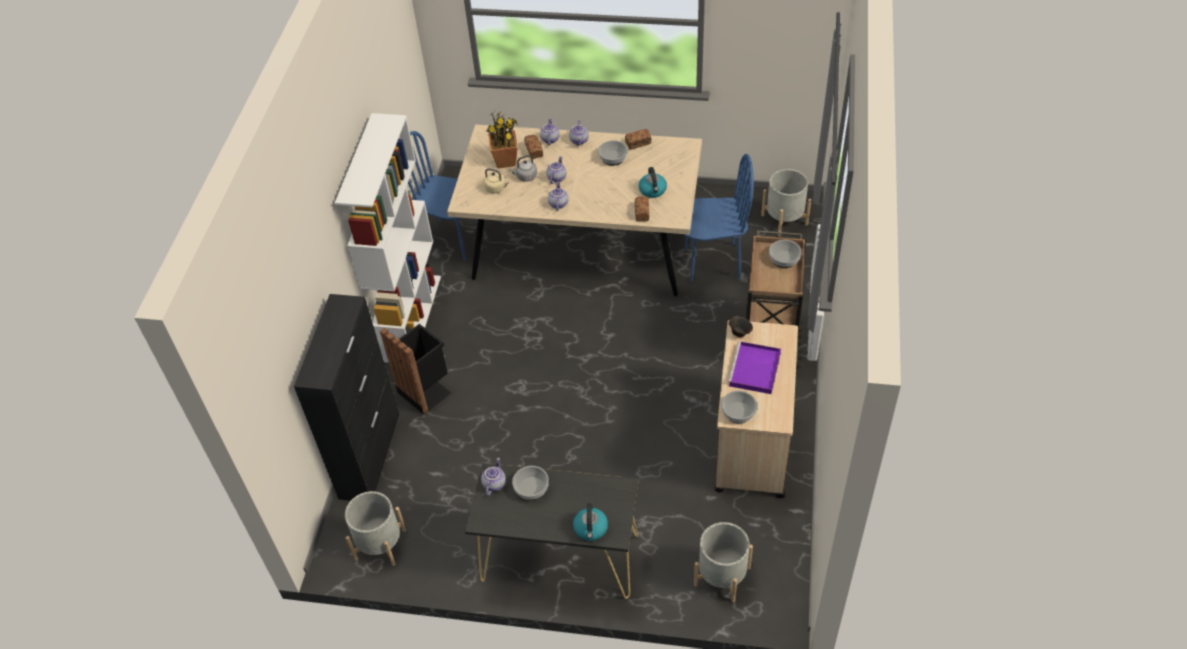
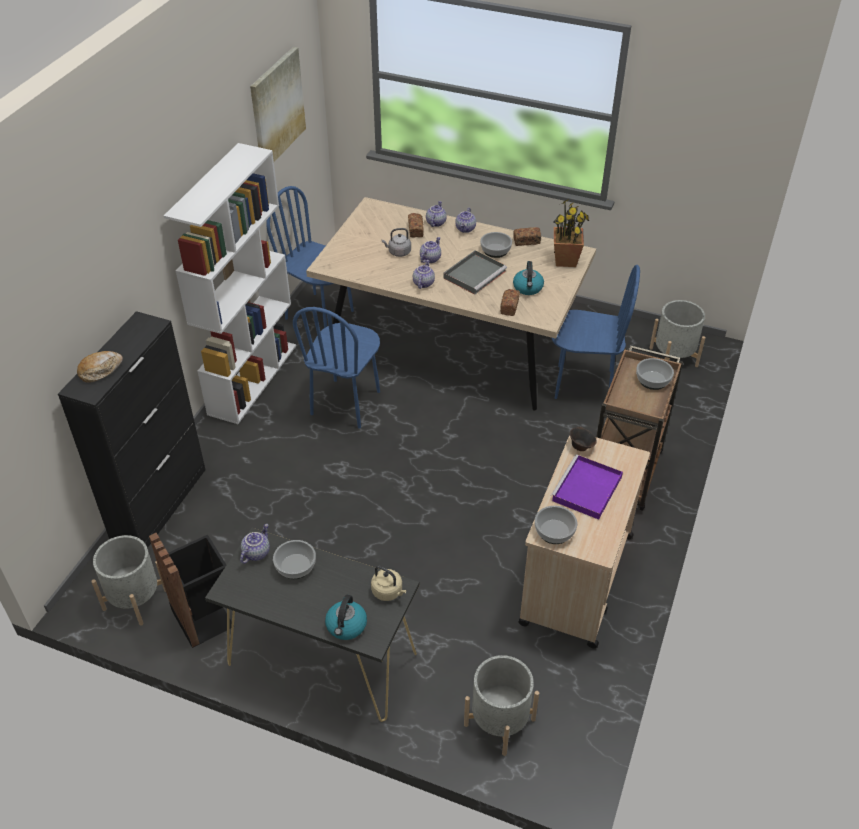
camera: 10 degrees right, 5 degrees down
(322, 357) = (100, 370): none -> bread
(390, 66) = (277, 108): none -> picture
(425, 390) = (241, 452): black trash can -> black trash can (205, 616)
(496, 188) = (364, 258): beige kettle -> beige kettle (388, 592)
(505, 161) = (383, 234): potted plant -> potted plant (565, 260)
(505, 324) = (346, 403): none -> blue chair
(601, 185) = (475, 274): none -> grey tray

